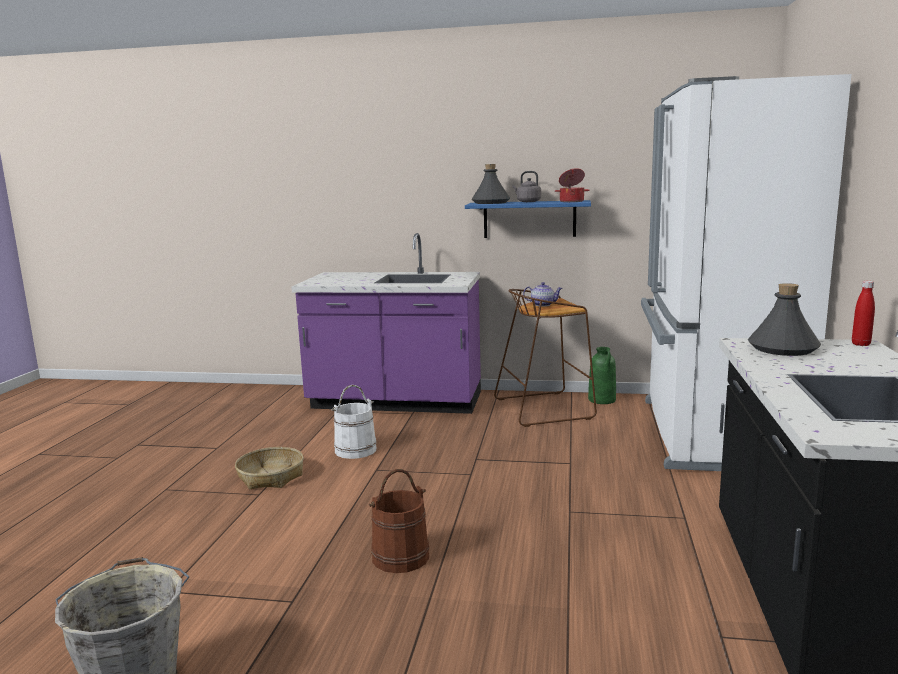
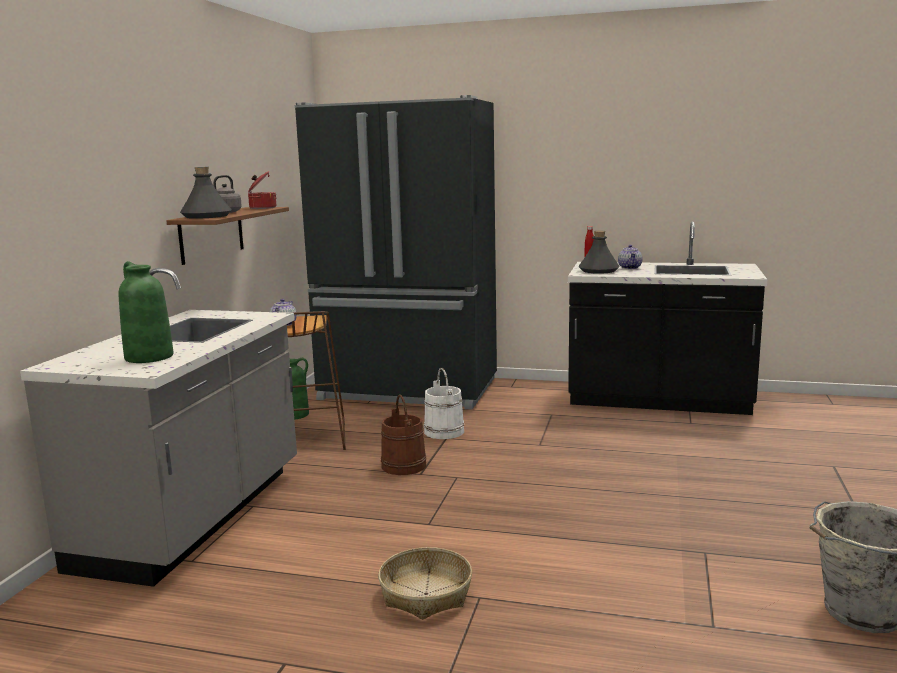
camera: 85 degrees left, 0 degrees up
(339, 280) = (148, 357): none -> green vase
(355, 450) = (360, 539): white bucket -> white bucket (443, 431)
(395, 402) = (196, 517): purple counter -> grey counter
(400, 557) = (621, 507): brown bucket -> brown bucket (404, 465)
(529, 219) = (212, 234): blue shelf -> brown shelf
(712, 434) = (408, 390): white fridge -> black fridge
(838, 363) = (630, 268): none -> teapot

